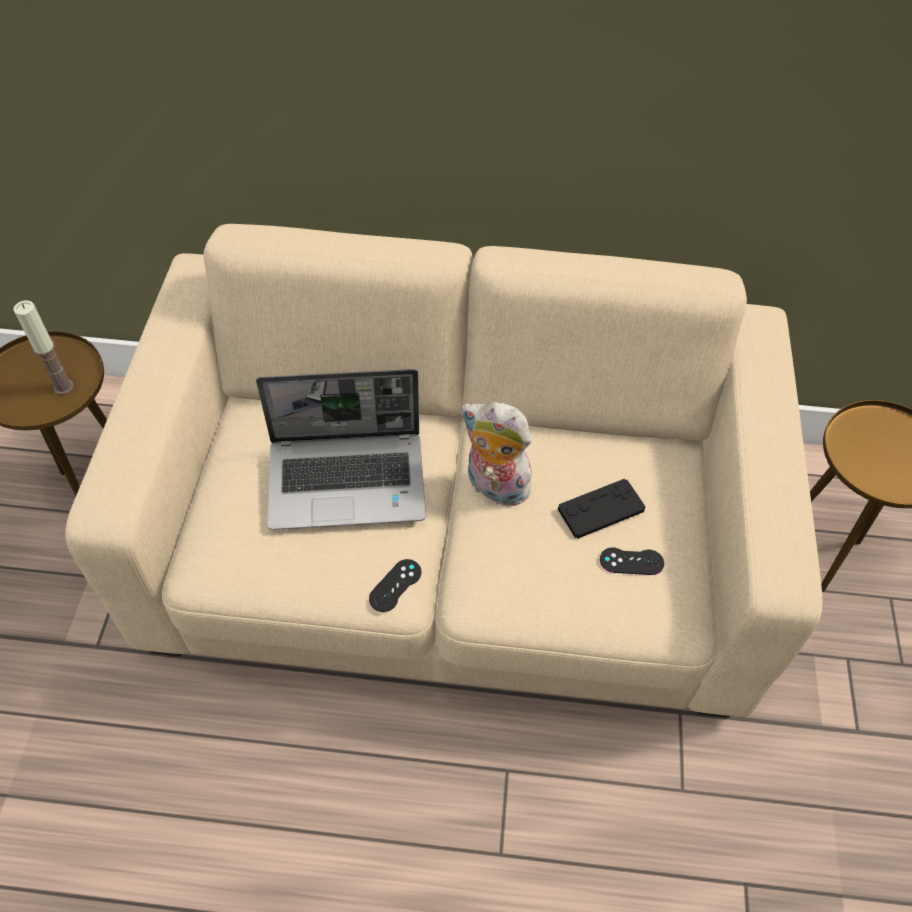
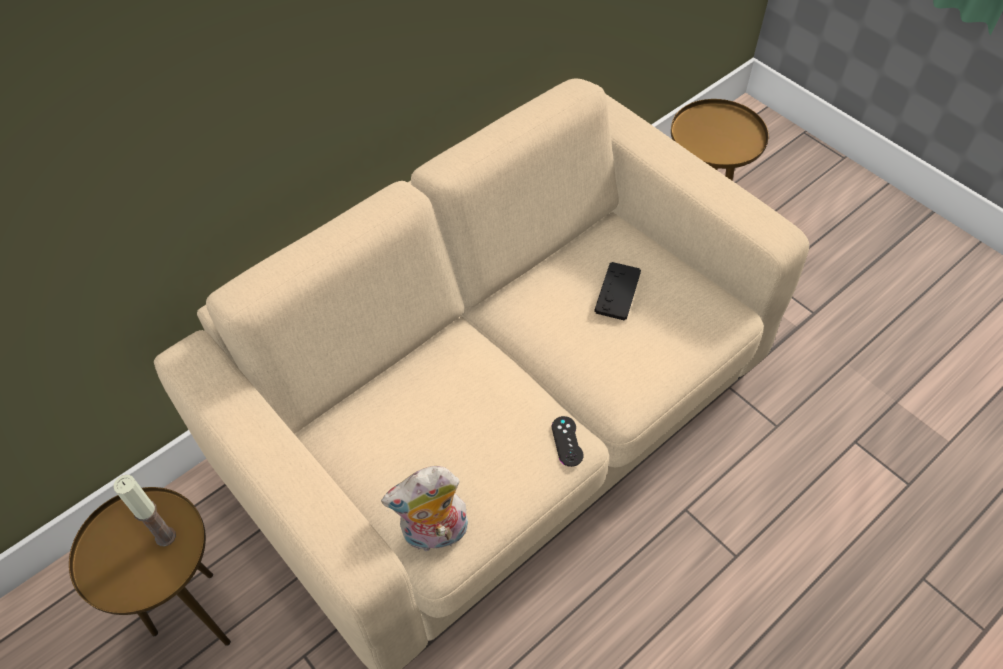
camera: 45 degrees left, 0 degrees up
(349, 480) = (455, 408): laptop -> none
(493, 487) = (542, 334): plush toy -> plush toy (434, 535)
(631, 561) = (669, 305): black game controller -> none

